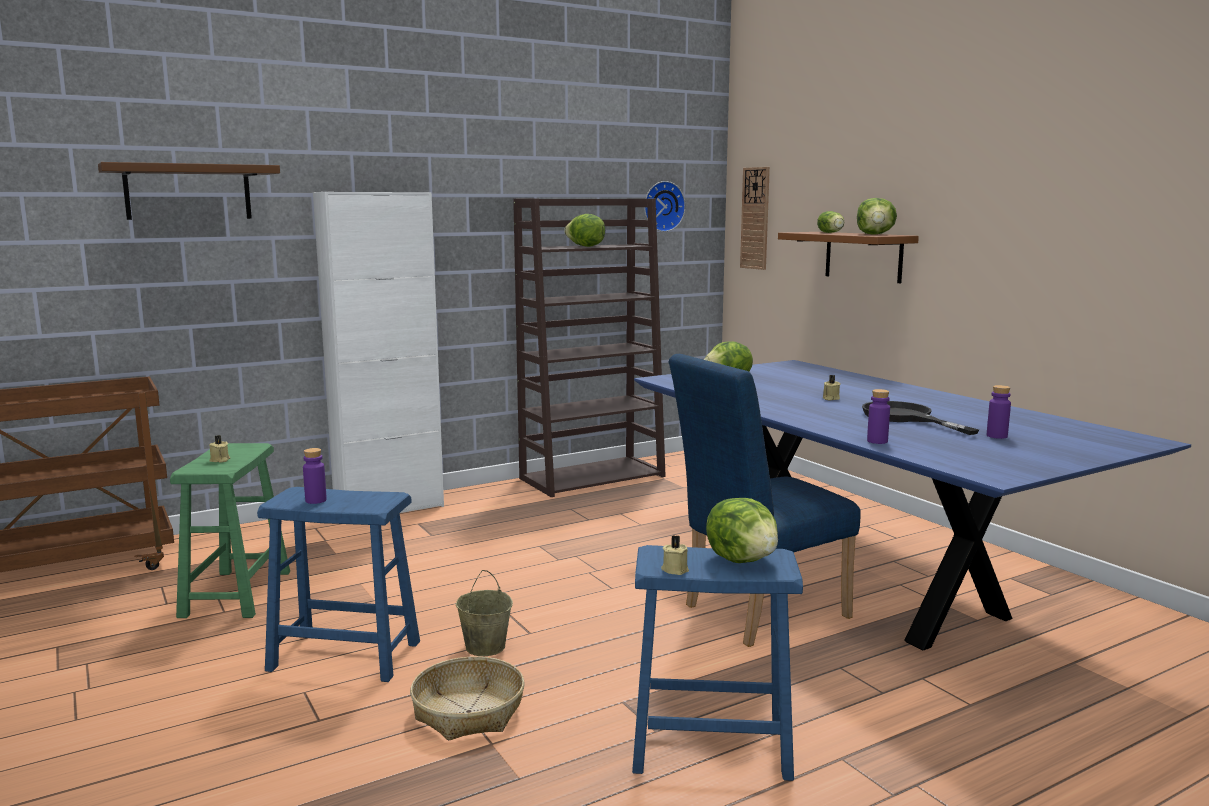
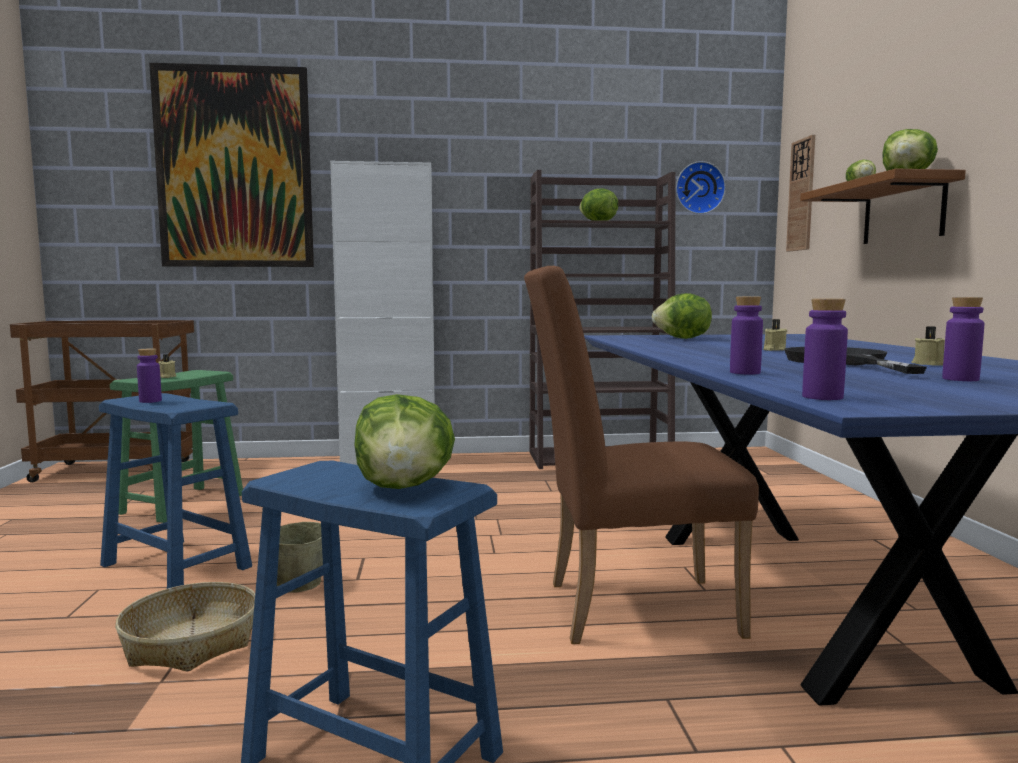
camera: 25 degrees right, 5 degrees down
(188, 192) = (234, 168): brown shelf -> picture
(675, 569) = (298, 484): beige candle -> beige candle (928, 364)
(756, 613) = (625, 608): blue chair -> brown chair
(966, 469) = (822, 397): none -> purple bottle

